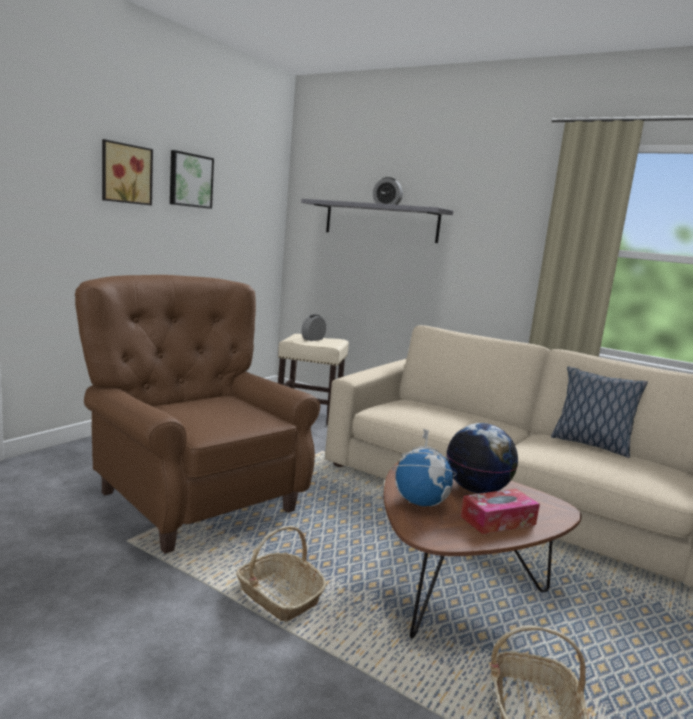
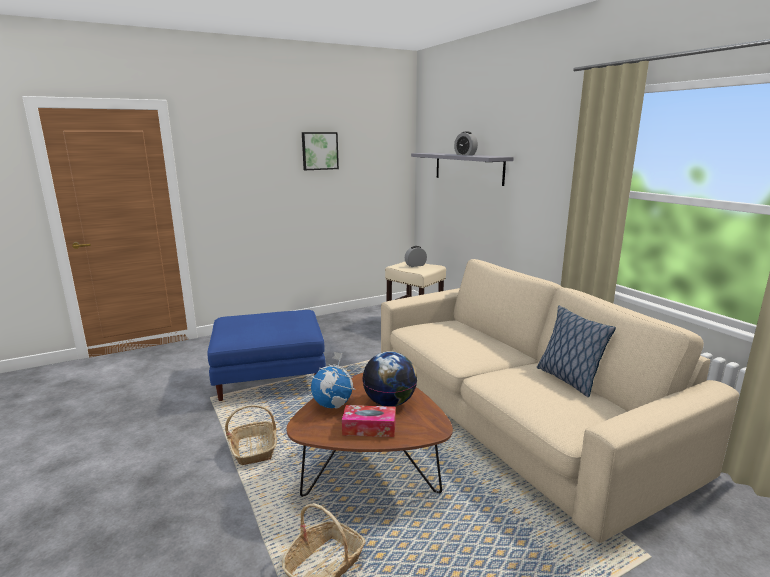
camera: 30 degrees right, 5 degrees up
(125, 173) = (266, 154): picture -> none
(193, 498) = (271, 377): brown armchair -> blue ottoman

